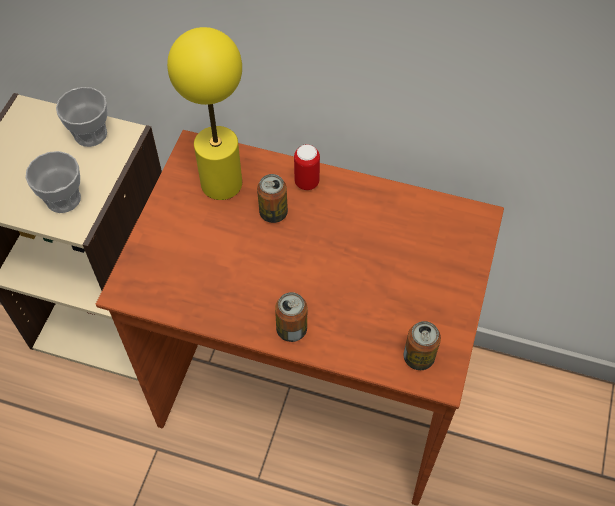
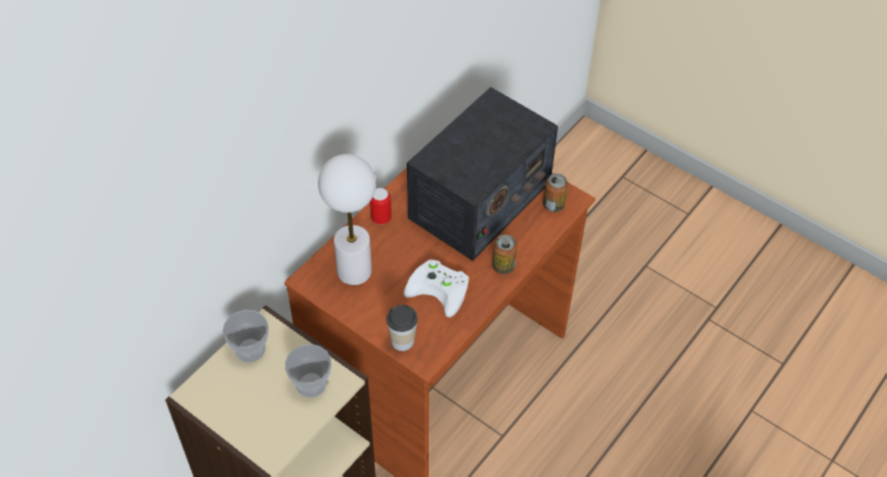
camera: 70 degrees left, 5 degrees down
(141, 260) = (402, 341): none -> cup
(221, 183) = (353, 271): yellow table lamp -> white table lamp
(230, 274) = (441, 289): none -> white game controller
(273, 213) = (399, 247): can -> none
(382, 271) = (479, 200): none -> radio

